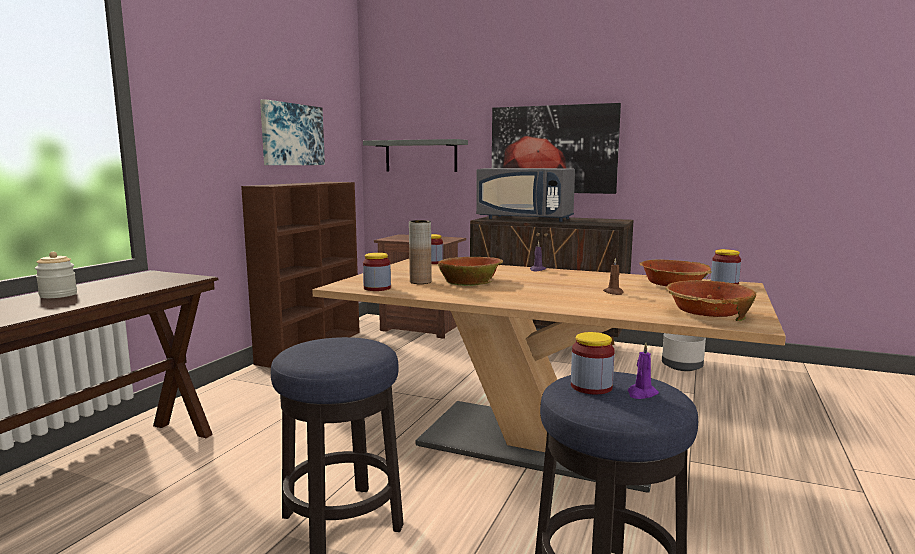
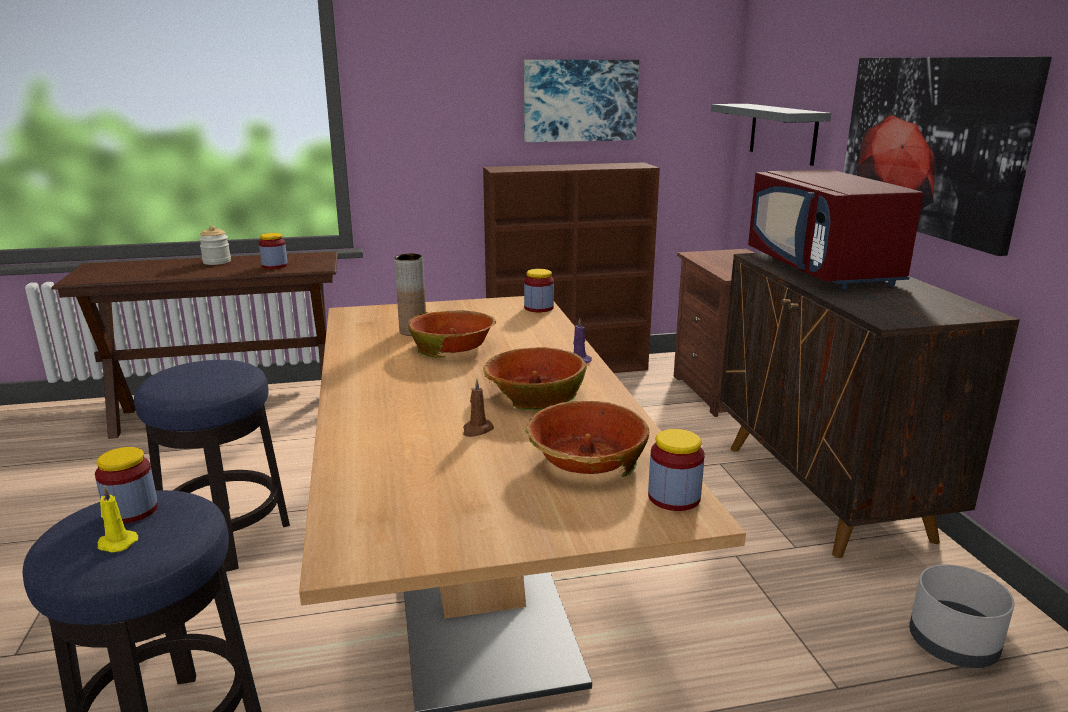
camera: 55 degrees right, 10 degrees up
(377, 288) = (358, 325): jar -> jar (274, 266)
(526, 219) = (822, 269): grey microwave -> red microwave
(641, 394) = (116, 543): purple candle -> yellow candle
(707, 314) = (396, 513): bowl -> bowl (534, 393)

